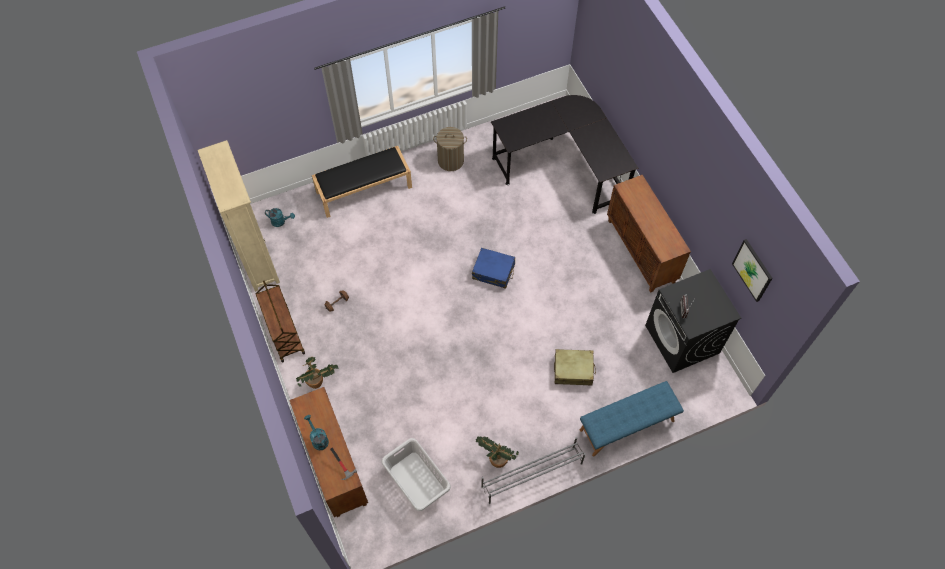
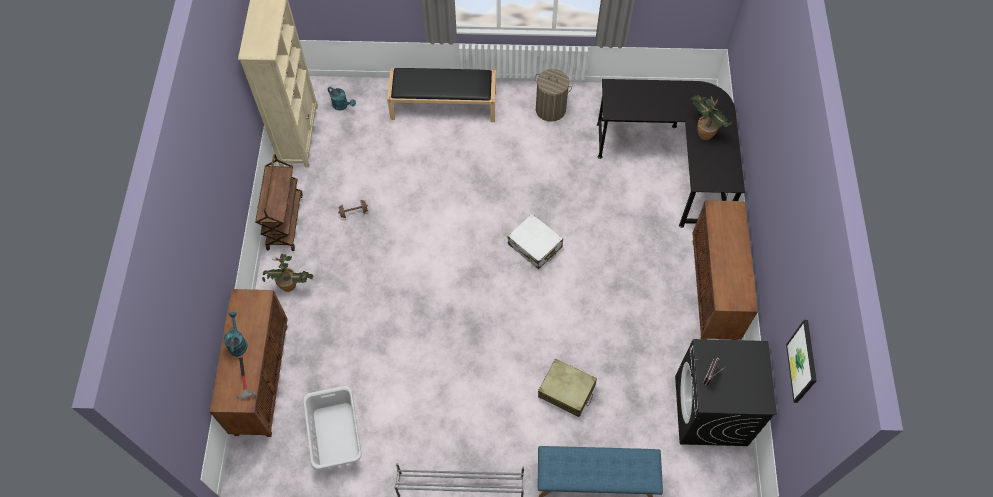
camera: 25 degrees right, 0 degrees up
(493, 271) = (535, 246): blue suitcase -> white suitcase
(496, 458) = (431, 450): potted plant -> potted plant (703, 131)

